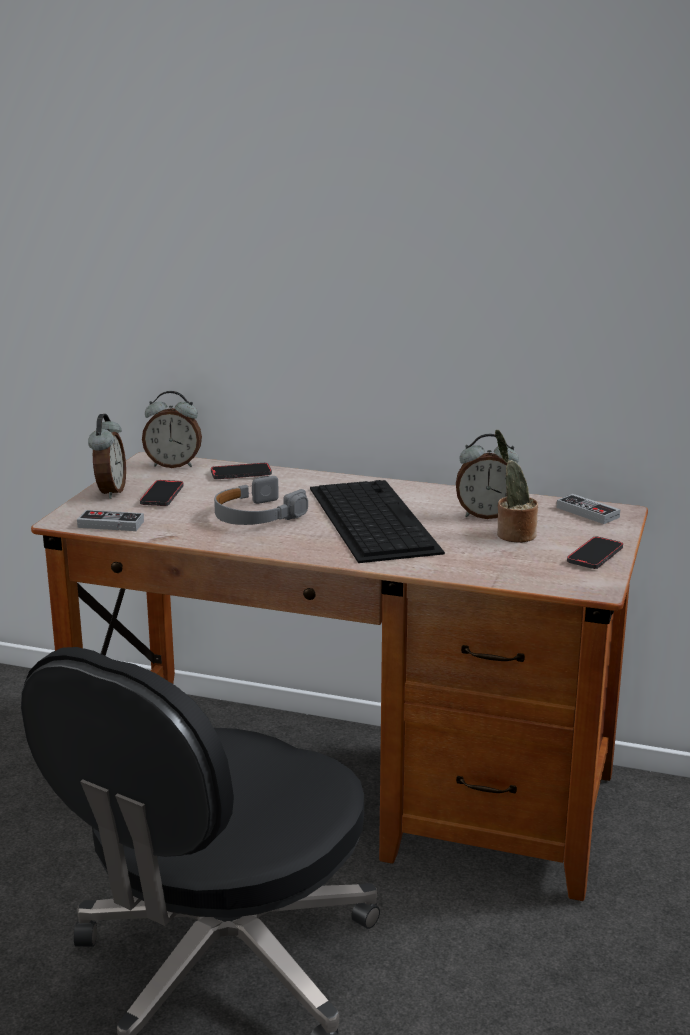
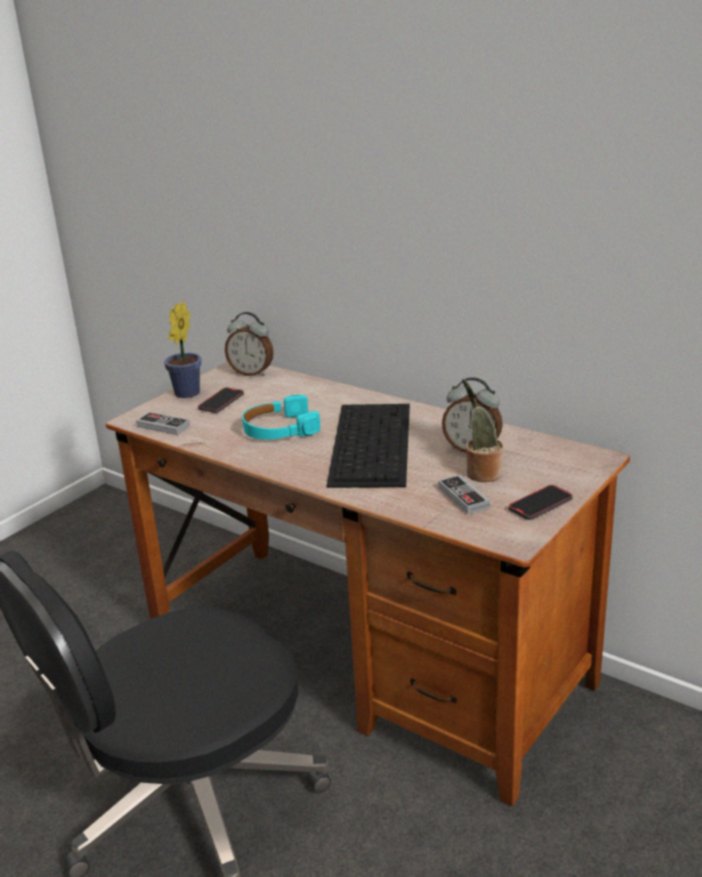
camera: 20 degrees right, 5 degrees up
(109, 492) = (185, 394): alarm clock -> potted plant
(241, 474) = (297, 386): phone -> none
(256, 515) = (280, 429): grey headphones -> turquoise headphones
(587, 512) = (567, 456): game controller -> game controller (463, 497)

